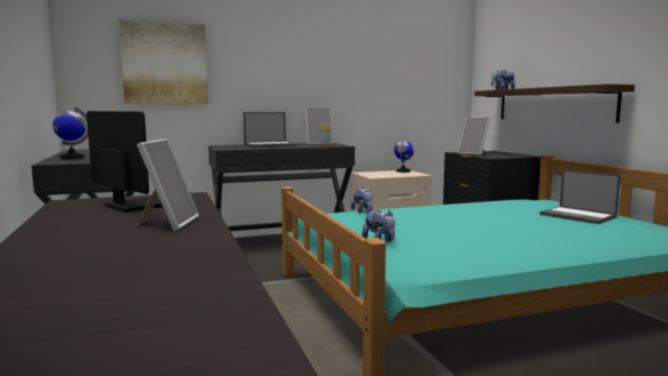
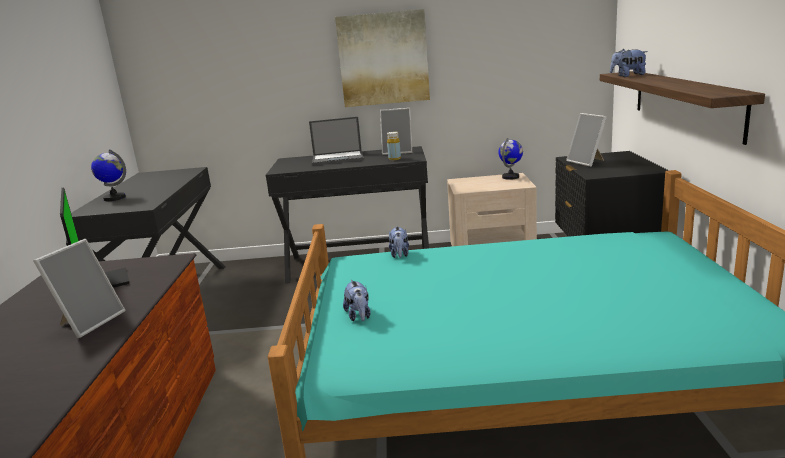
camera: 20 degrees right, 10 degrees up
(165, 63) = (224, 73): picture -> picture (383, 59)
(579, 216) = (659, 277): laptop -> none

